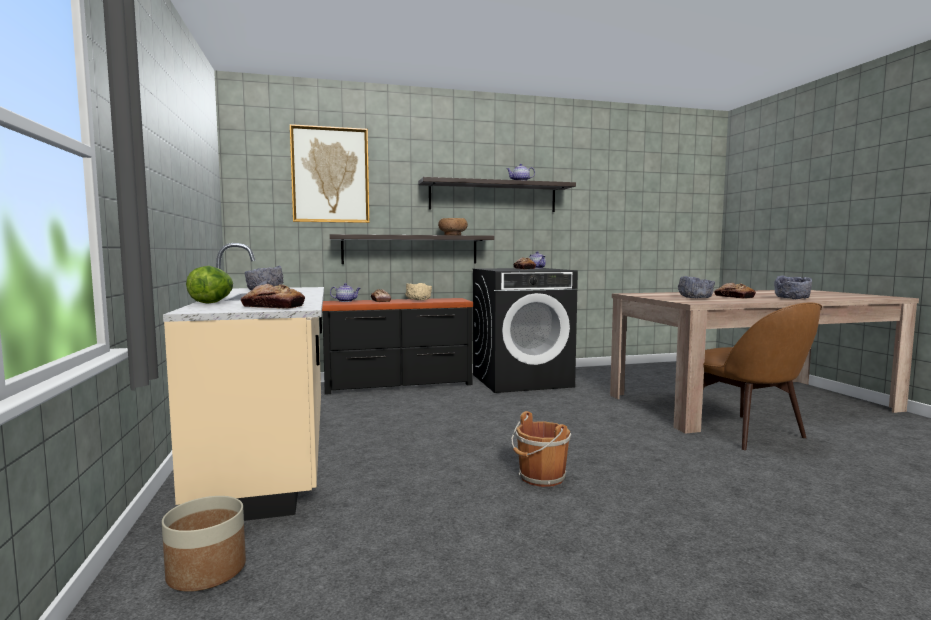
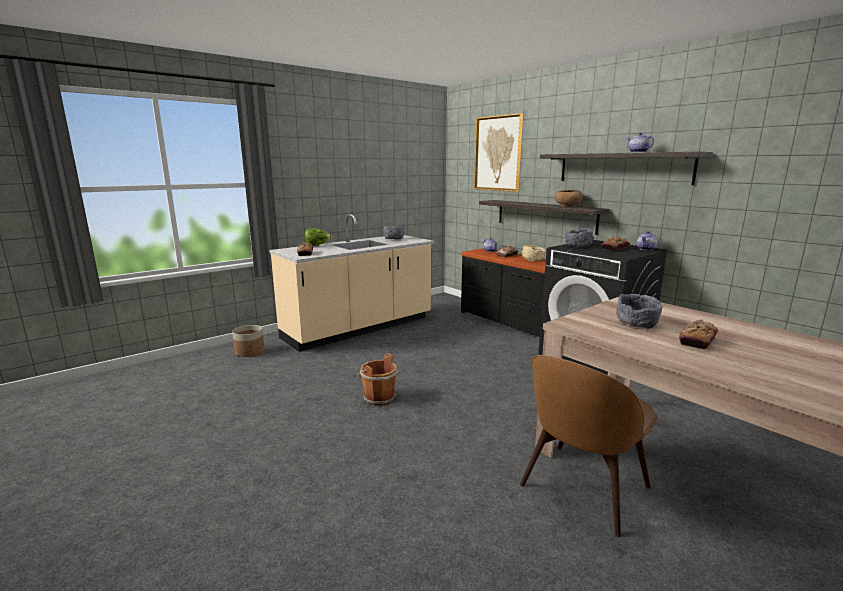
camera: 65 degrees right, 10 degrees up
(792, 298) = (755, 371): grey bowl -> grey bowl (578, 246)

